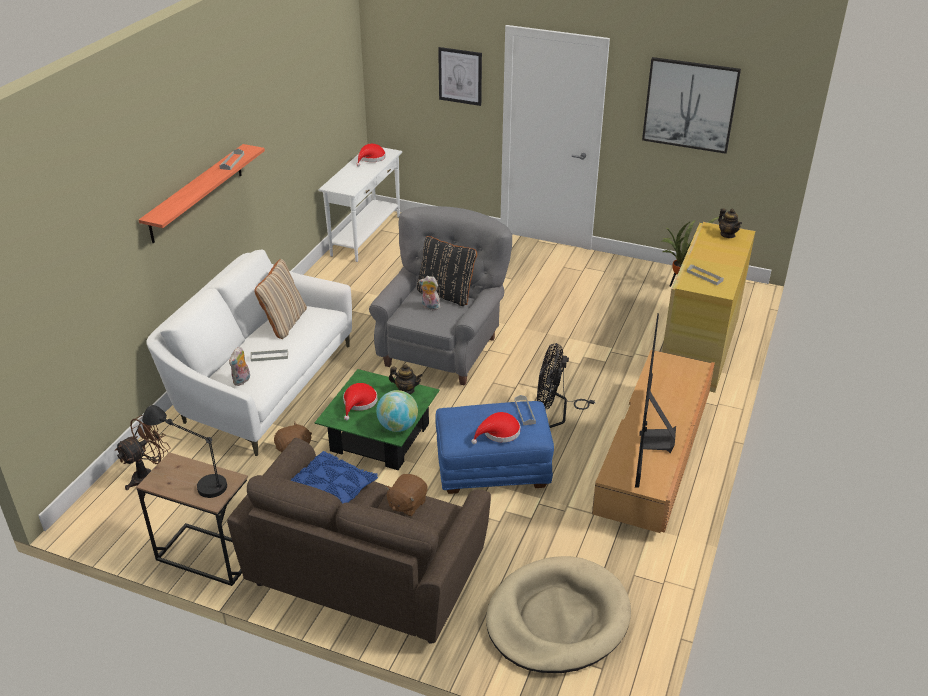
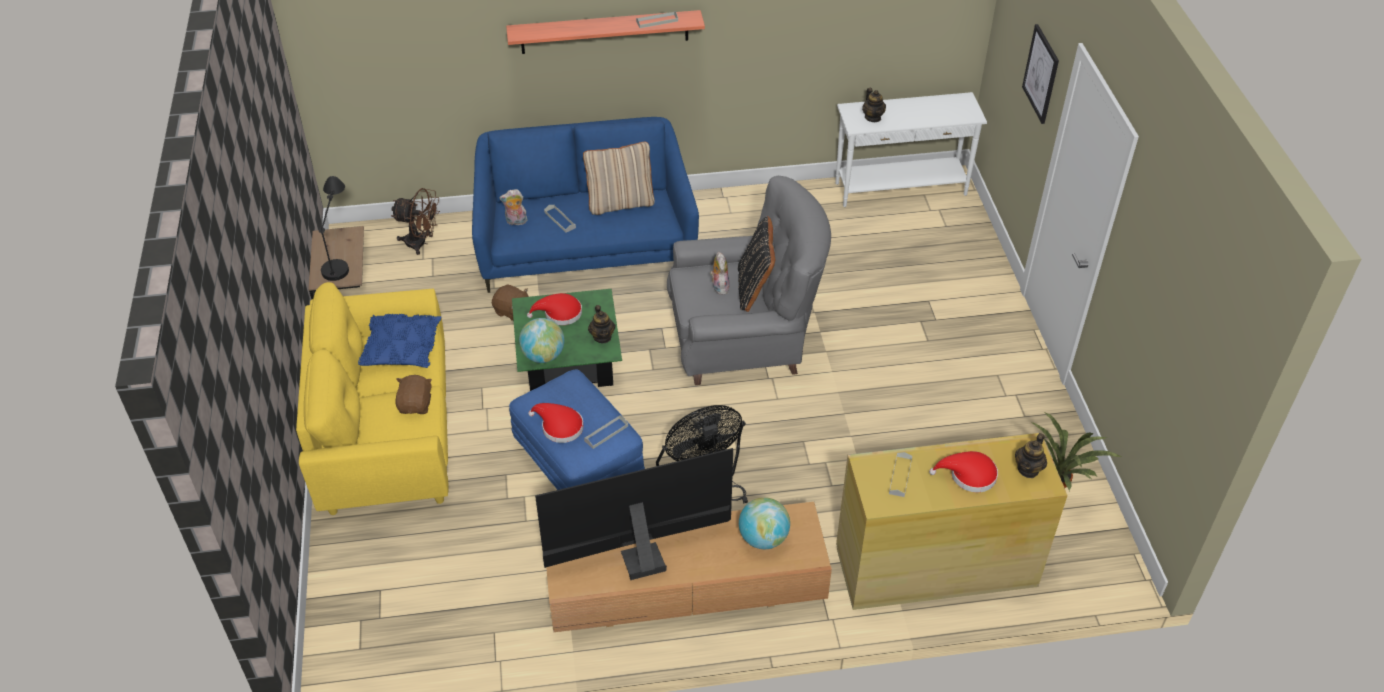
camera: 60 degrees right, 10 degrees up
(261, 385) = (585, 245): white sofa -> blue sofa
(349, 182) = (873, 117): none -> teapot
(365, 573) = (387, 433): brown sofa -> yellow sofa
(371, 158) = (942, 108): red hat -> red hat (969, 475)
(407, 504) = (416, 405): brown plush toy -> brown plush toy turned 90 degrees clockwise
(557, 619) = (403, 592): beige dog bed -> none
(669, 381) = (763, 538): none -> globe
(690, 105) = (1165, 290): picture -> none

